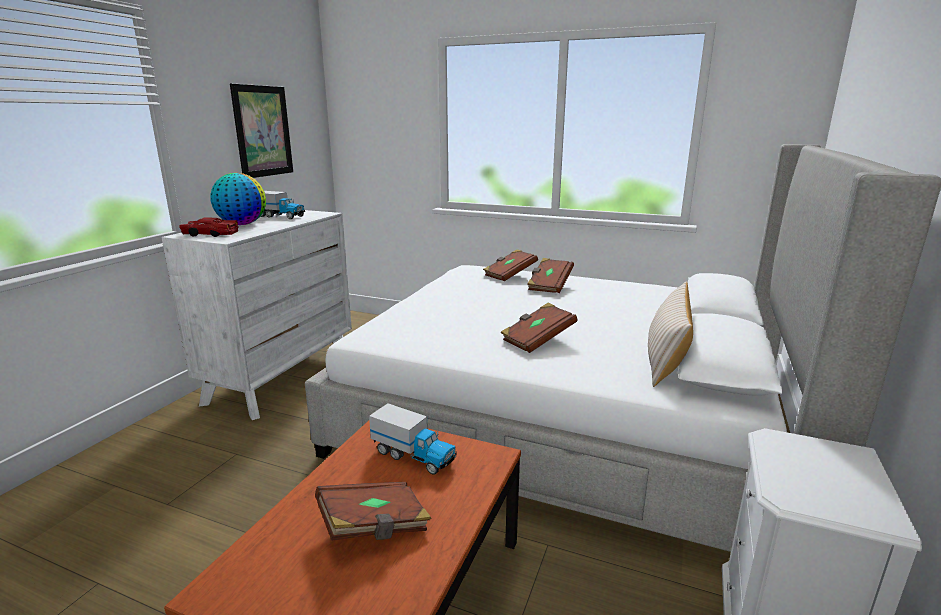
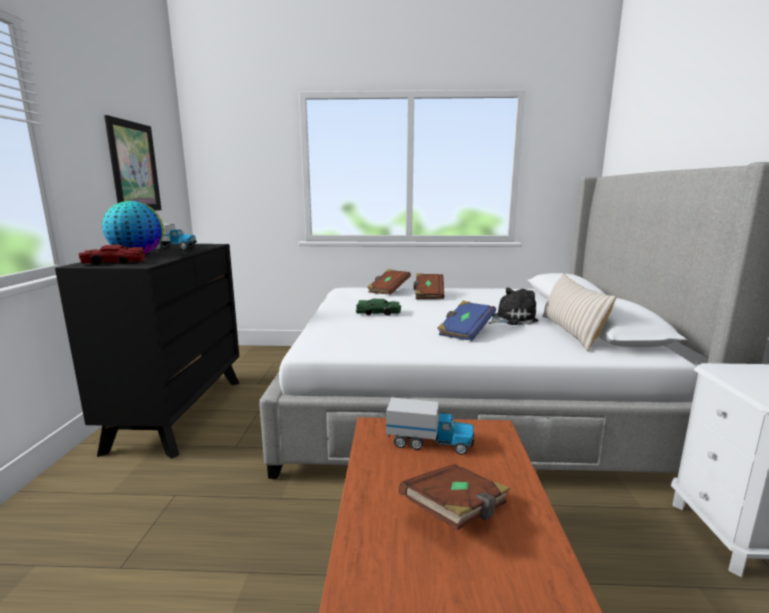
camera: 20 degrees left, 5 degrees down
(281, 377) = (179, 413): white dresser -> black dresser
(469, 303) = (378, 313): none -> green toy car
(537, 340) = (465, 332): brown book -> blue book
(612, 331) = (511, 319): none -> plush toy

